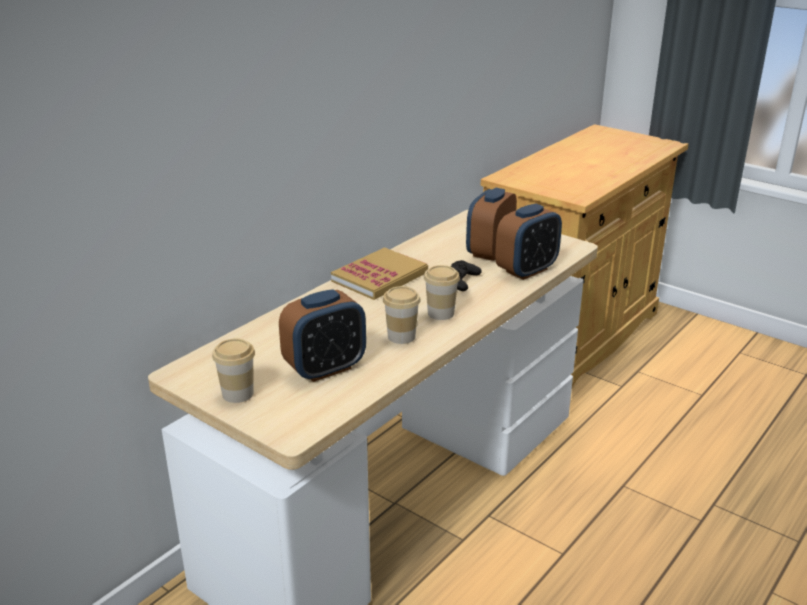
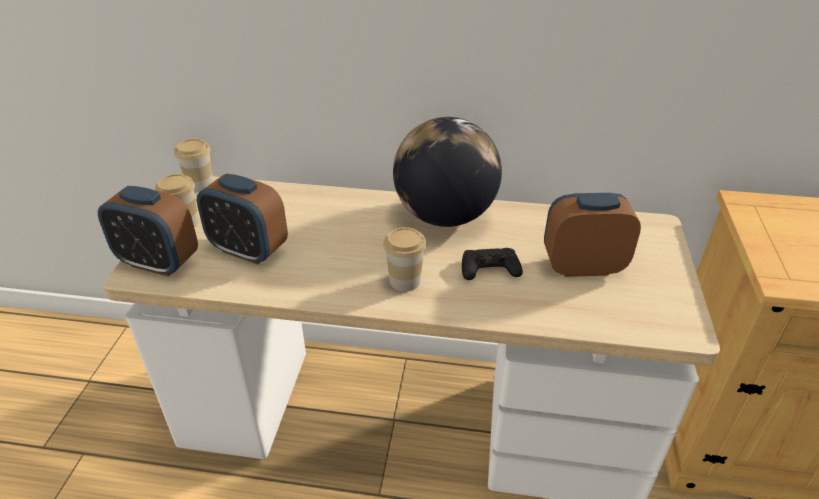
camera: 60 degrees right, 10 degrees up
(380, 277) = (445, 217): book -> globe
(401, 336) = (337, 272): cup -> cup (200, 185)
(526, 270) = (568, 310): alarm clock -> alarm clock (158, 263)

